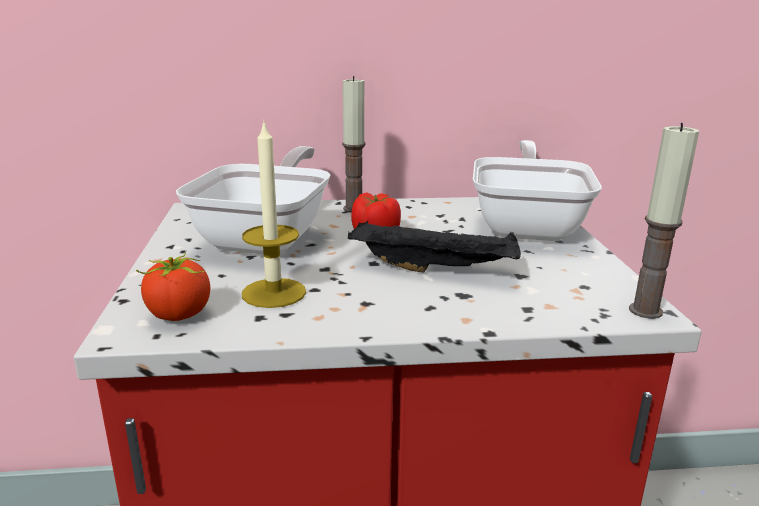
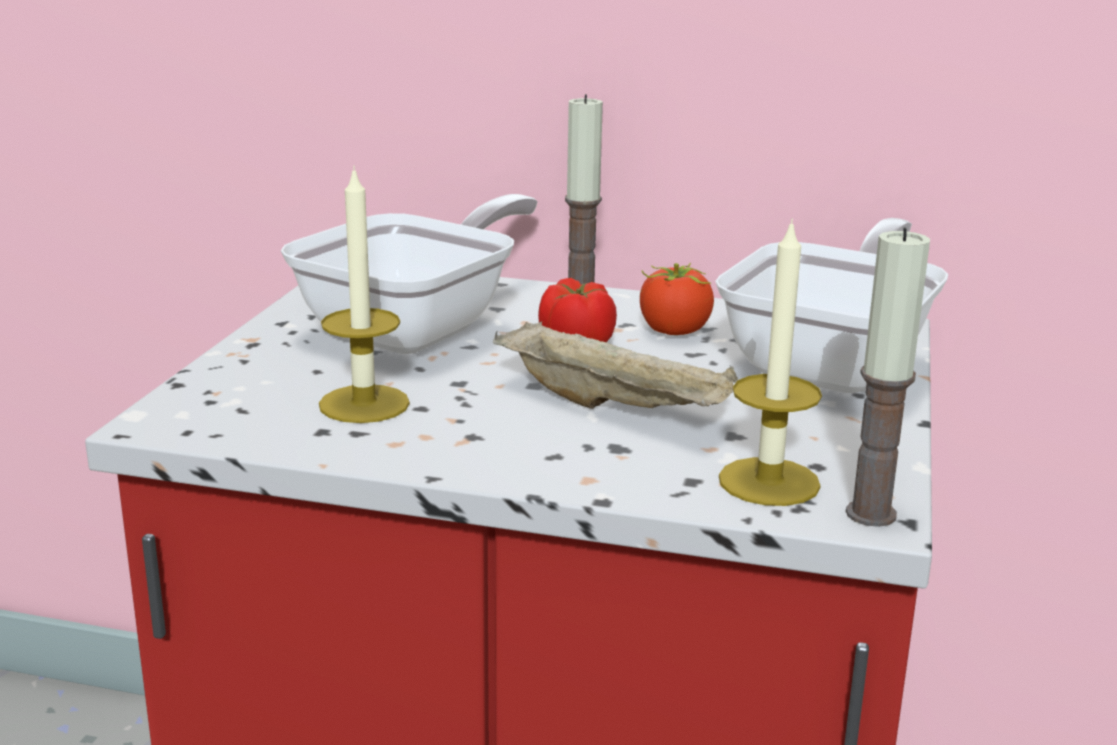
camera: 20 degrees right, 0 degrees up
(179, 315) = (228, 413): tomato -> tomato (674, 331)
(436, 268) = (615, 406): black tray -> beige tray
(570, 301) = (769, 482): none -> candle

